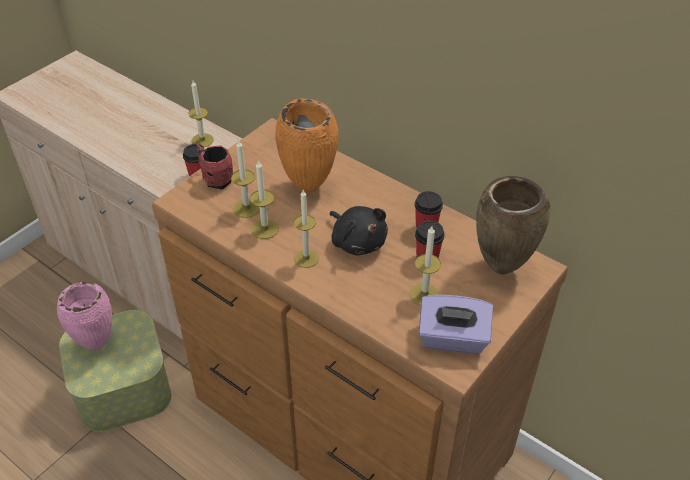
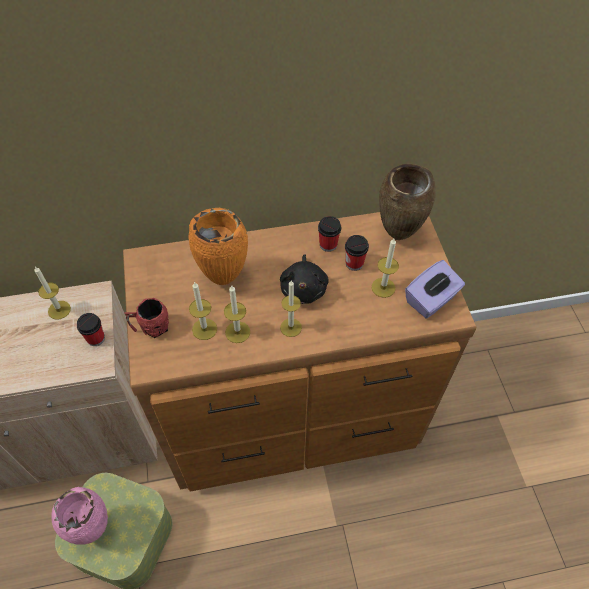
camera: 50 degrees left, 10 degrees up
(357, 241) = (304, 288): black plush toy -> black plush toy turned 90 degrees clockwise

